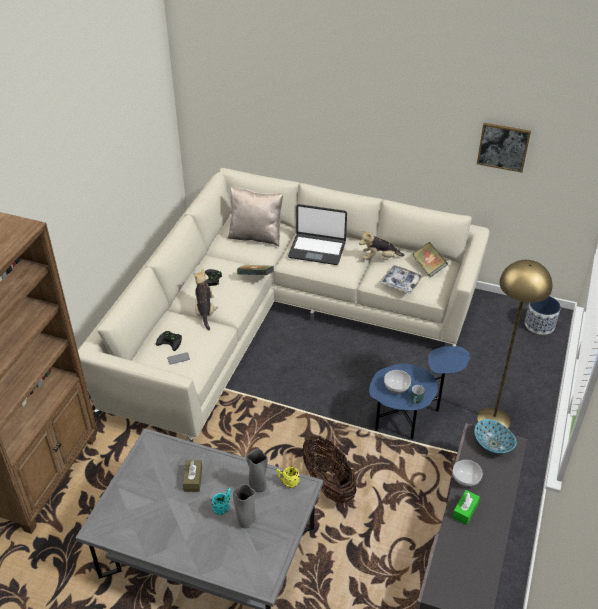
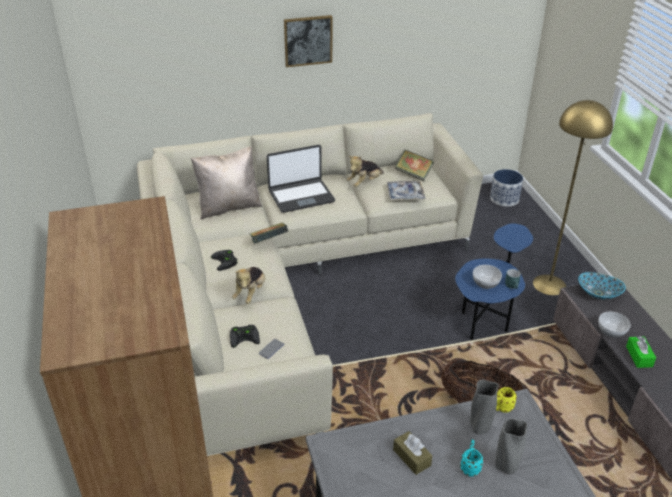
camera: 35 degrees left, 5 degrees down
(205, 311) = (250, 293): plush toy -> plush toy turned 120 degrees counterclockwise
(503, 147) = (445, 33): picture -> picture (308, 40)

